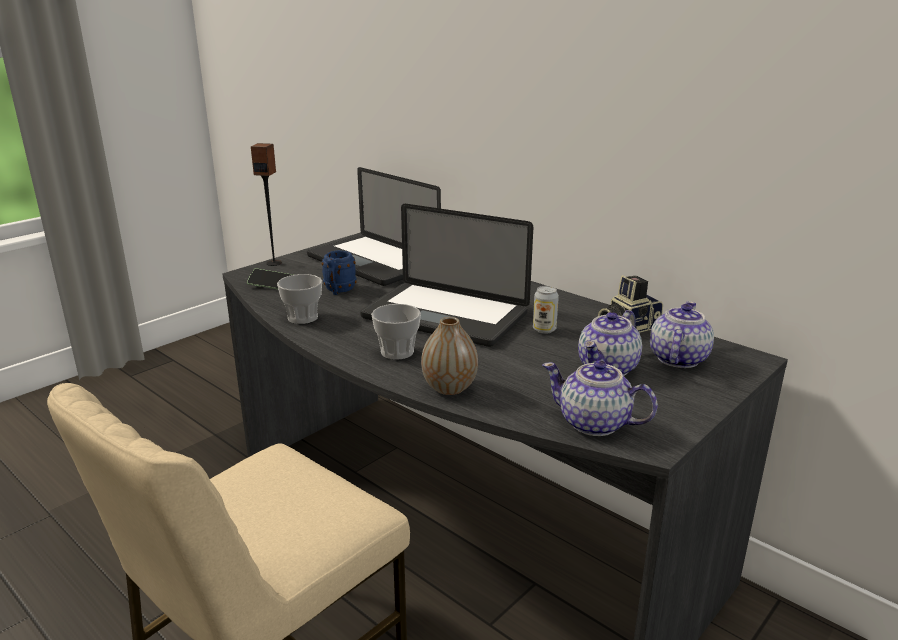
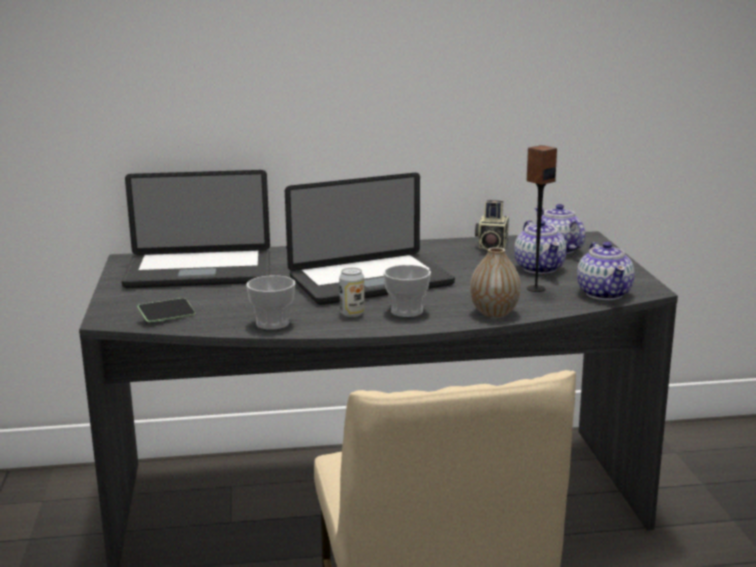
camera: 50 degrees left, 5 degrees down
(274, 263) = (107, 304): speaker -> speaker (535, 288)
(338, 291) = (239, 298): blue mug -> none
(544, 329) = (452, 264): can -> can (352, 313)
(594, 423) = (604, 293): teapot -> teapot turned 75 degrees counterclockwise

